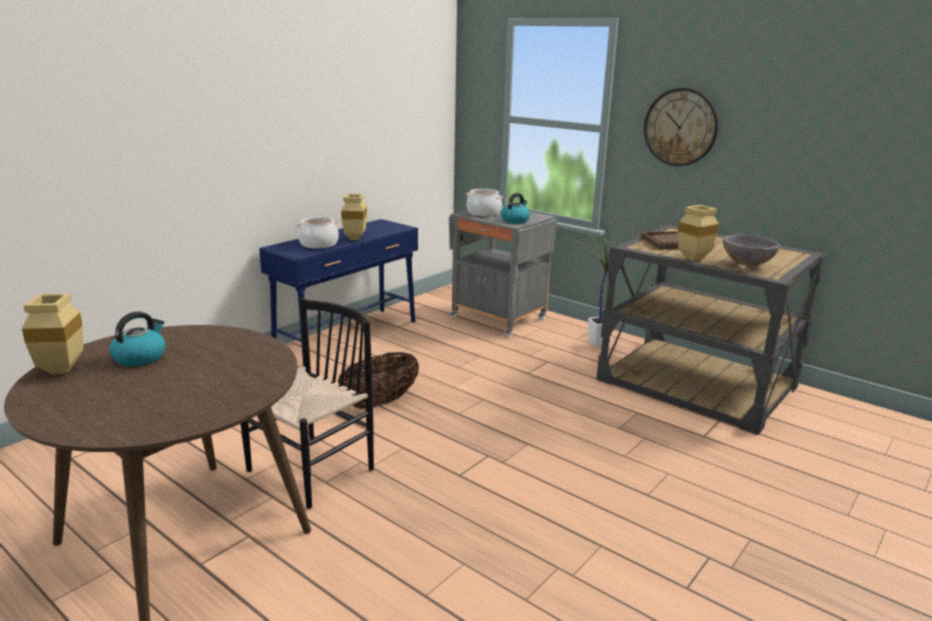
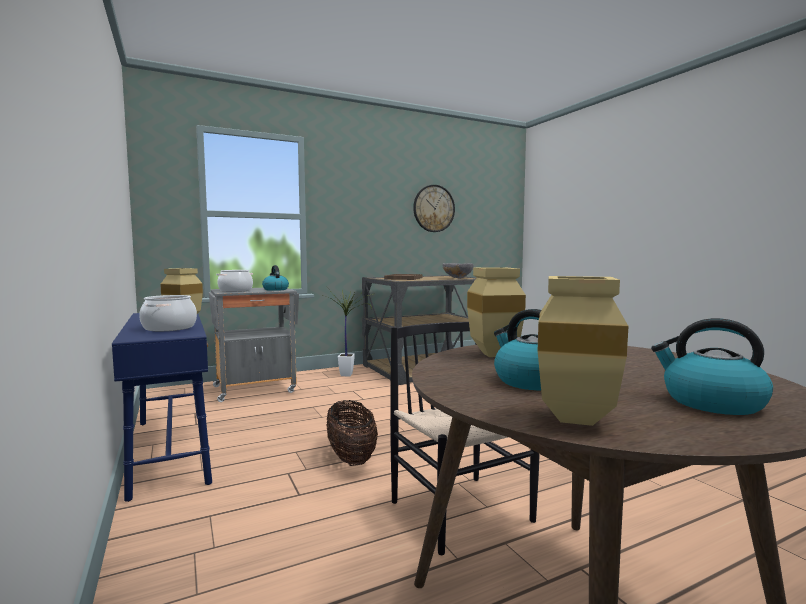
camera: 65 degrees left, 15 degrees down
(88, 406) = (711, 402): none -> kettle
(680, 127) = (359, 212): wall clock -> wall clock (433, 208)
(693, 258) = (437, 279): beige vase -> beige vase (491, 354)

